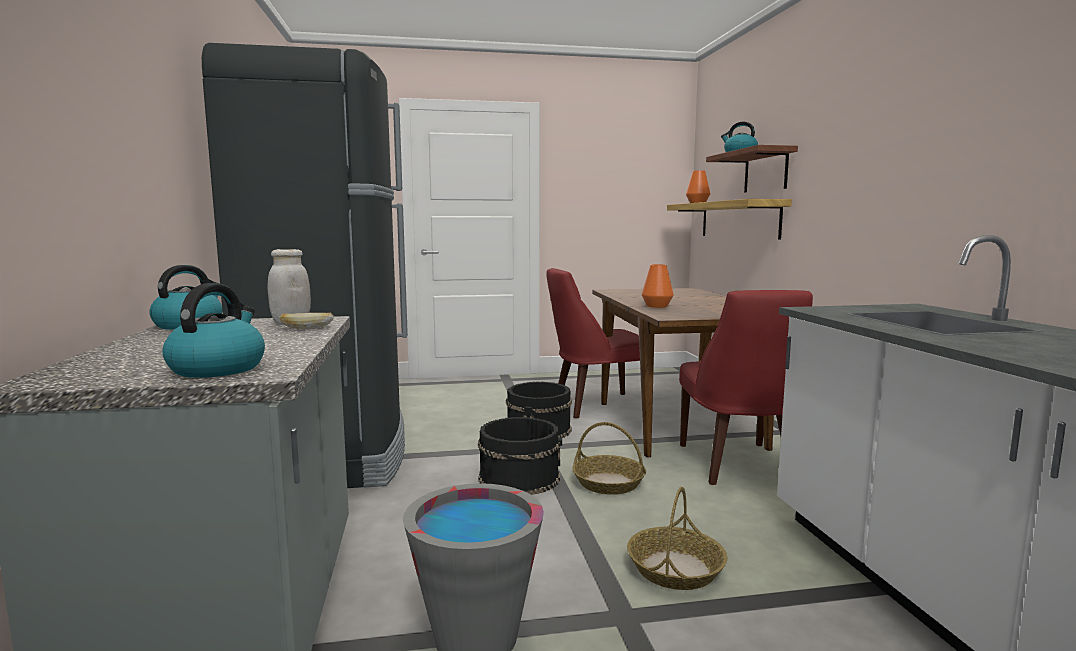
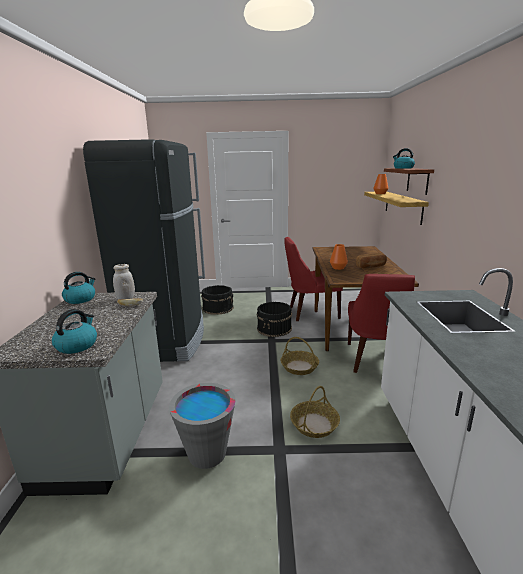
camera: 10 degrees right, 10 degrees up
(519, 478) = (254, 360): black bucket -> black bucket (218, 308)
(711, 304) = (371, 266): none -> bread

